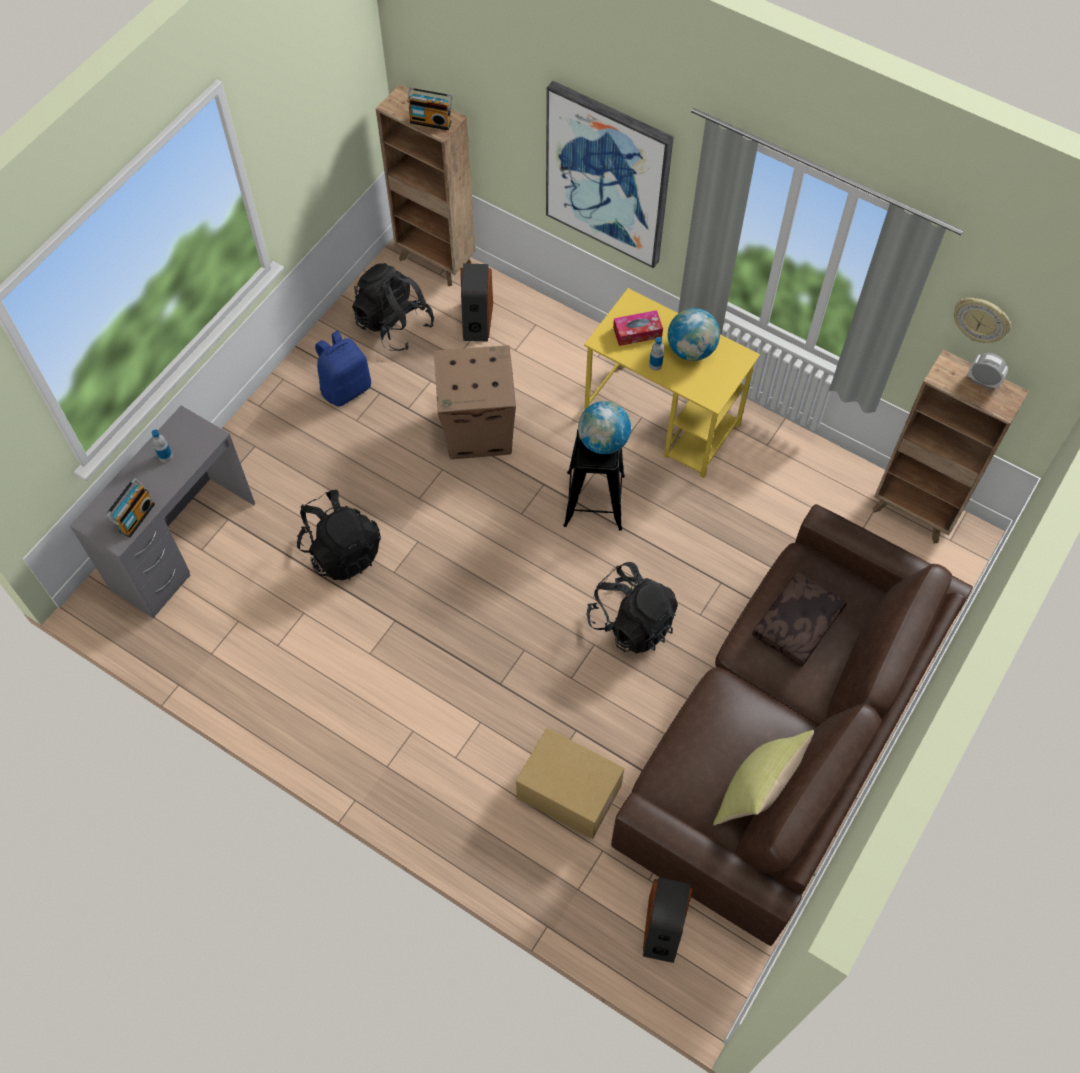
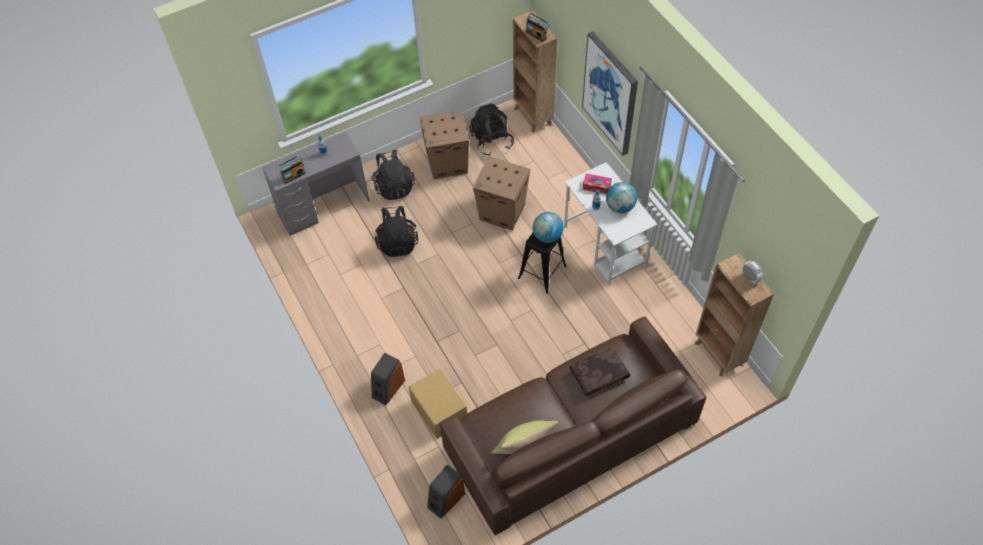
camera: 30 degrees right, 5 degrees down
(346, 388) = (448, 163): blue backpack -> cardboard box
(477, 321) = (536, 155): speaker -> speaker (388, 388)
(631, 622) = (523, 342): black backpack -> black backpack (394, 186)
(663, 420) = (605, 246): yellow desk -> white desk
(981, 320) = (758, 241): wall clock -> none

